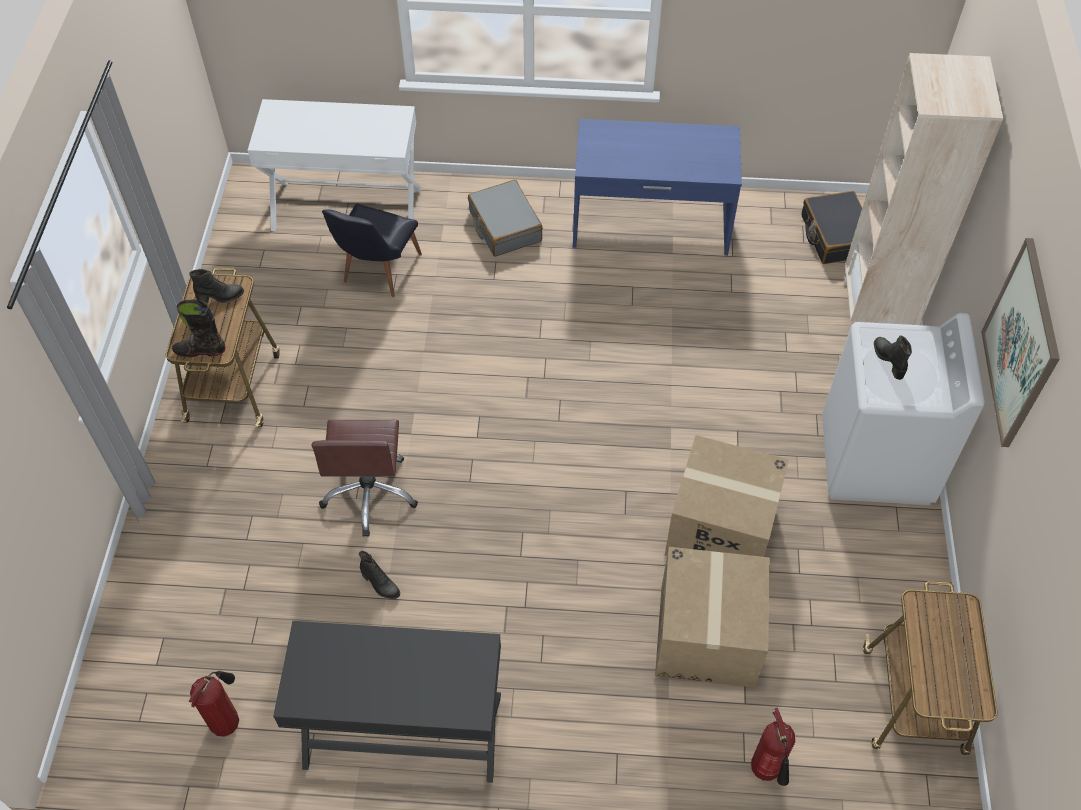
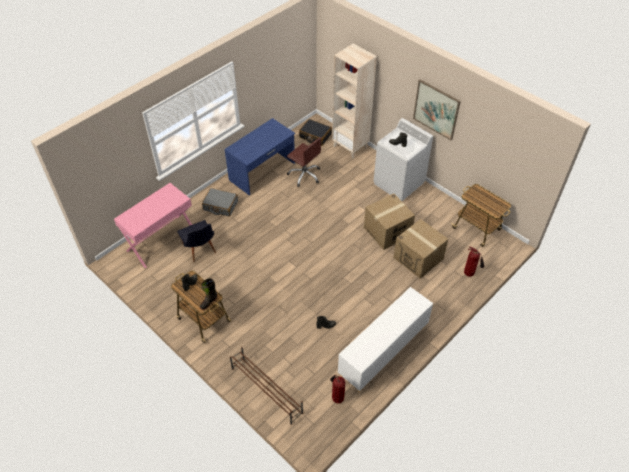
camera: 50 degrees left, 5 degrees down
(157, 589) = (266, 390): none -> brown shoe rack
(347, 208) = (161, 241): white desk -> pink desk
(370, 493) = (289, 307): brown office chair -> brown office chair (304, 175)
(403, 731) = (383, 351): black desk -> white cabinet

